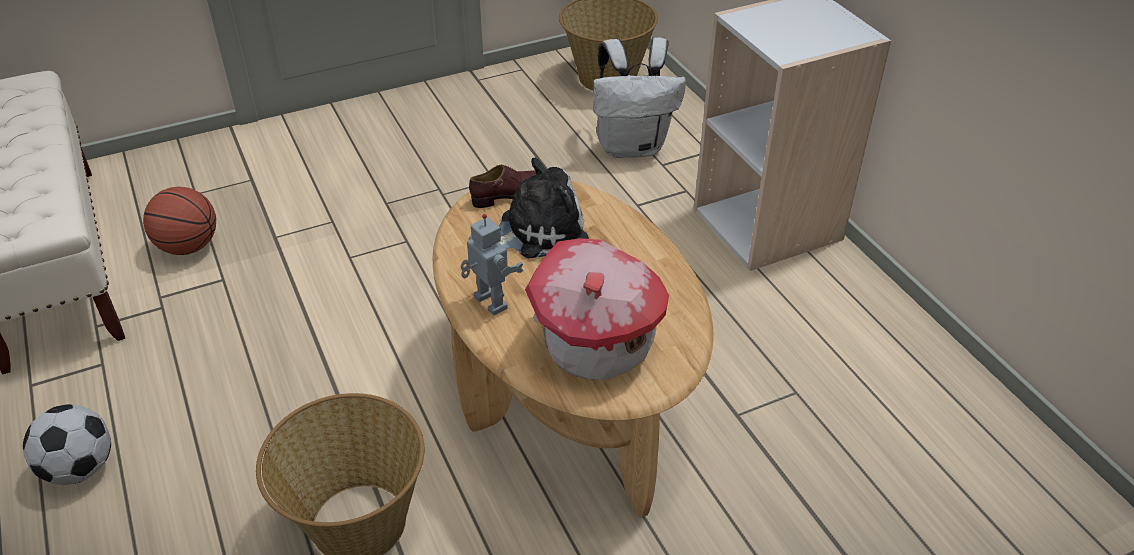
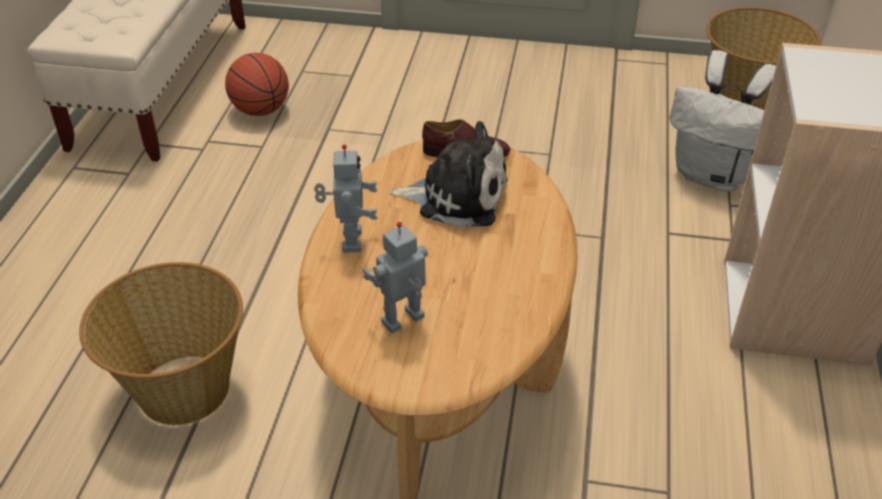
camera: 35 degrees right, 0 degrees up
(80, 468) = (49, 243): football -> none
(597, 344) = (404, 321): toy house -> toy robot

